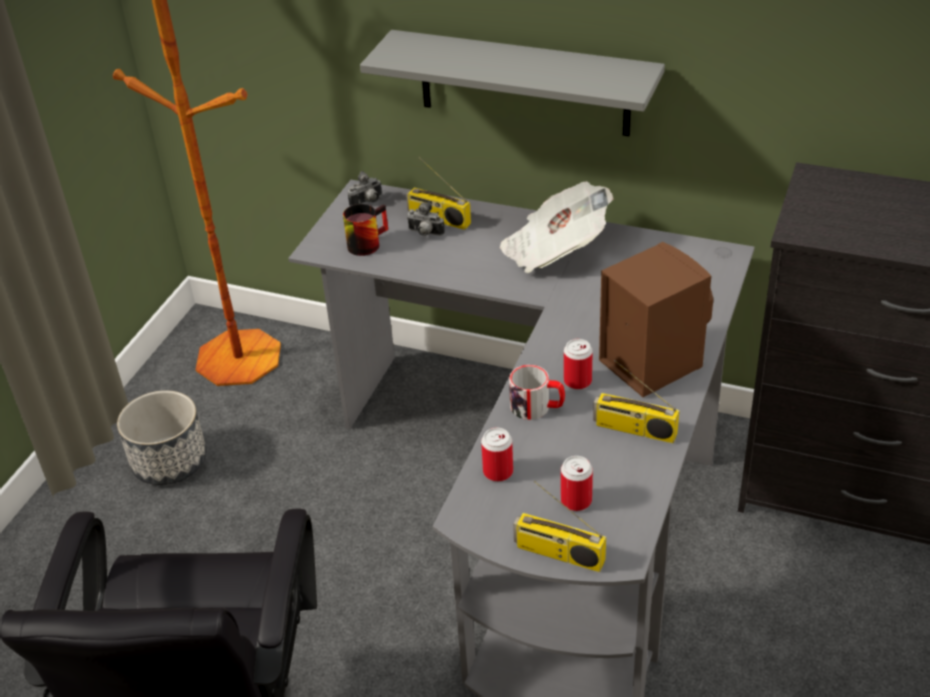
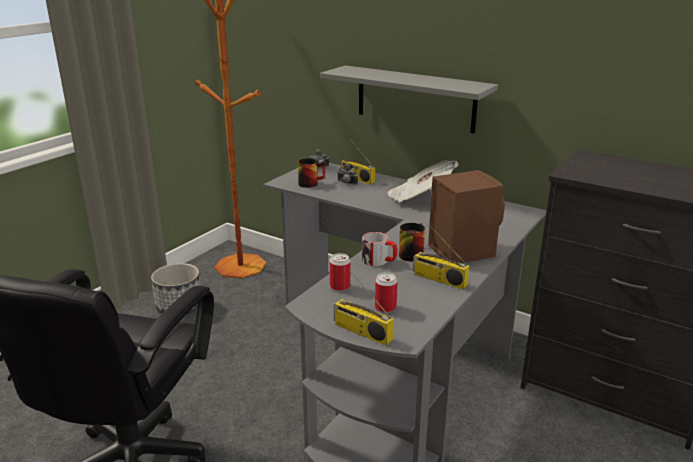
camera: 10 degrees right, 15 degrees down
(577, 381) = (410, 253): can -> mug

